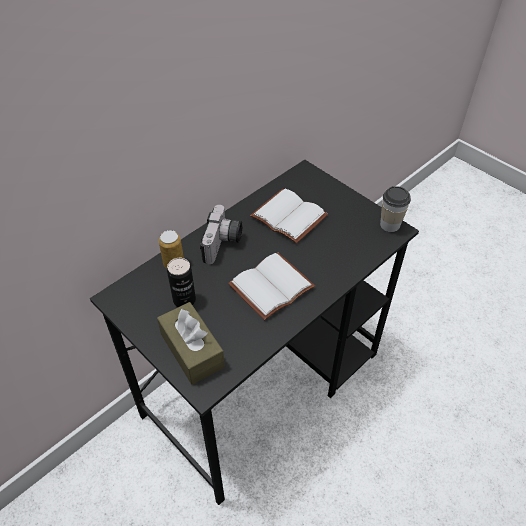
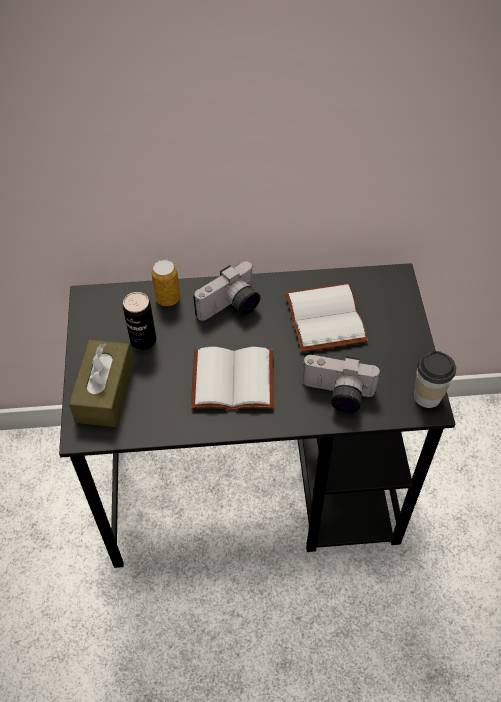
camera: 40 degrees right, 5 degrees up
(342, 255) = (337, 395): none -> camera

